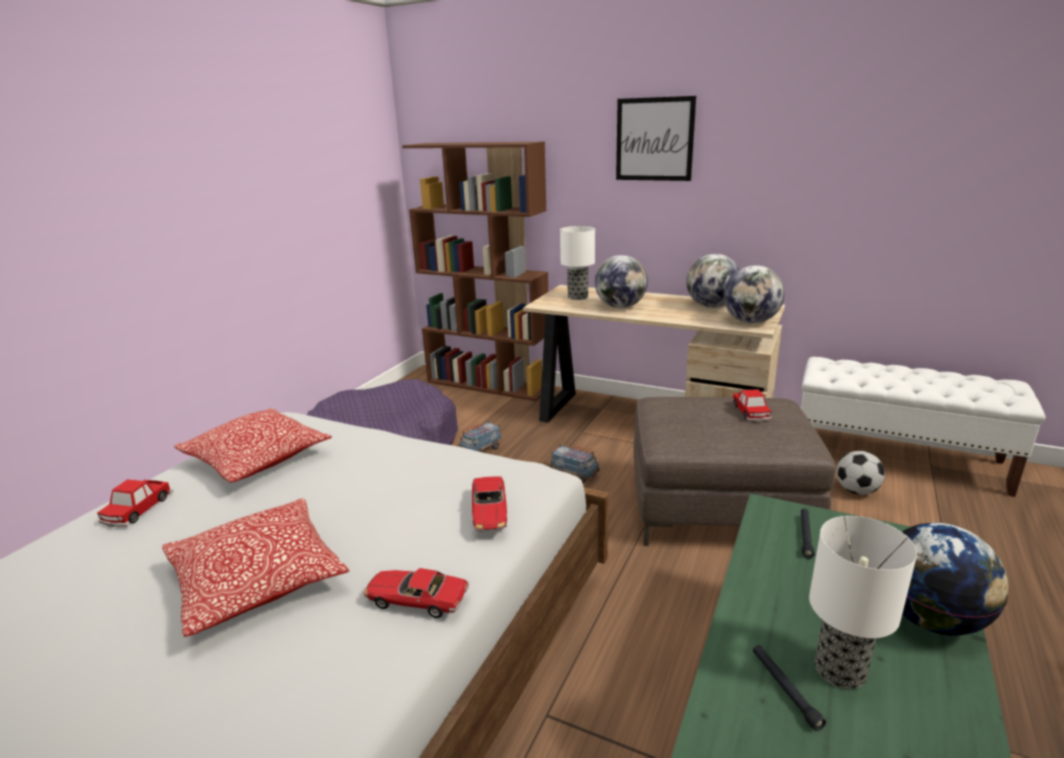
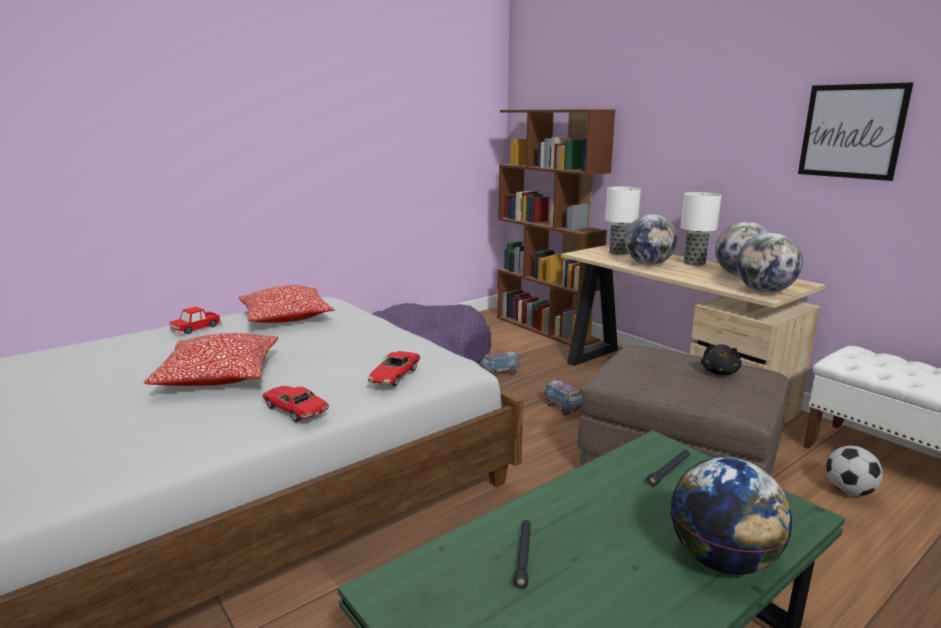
camera: 25 degrees right, 5 degrees down
(654, 139) = (710, 108): picture -> picture (851, 131)
(750, 412) = (719, 372): toy car -> black plush toy
(840, 669) = (588, 561): table lamp -> table lamp (695, 263)

